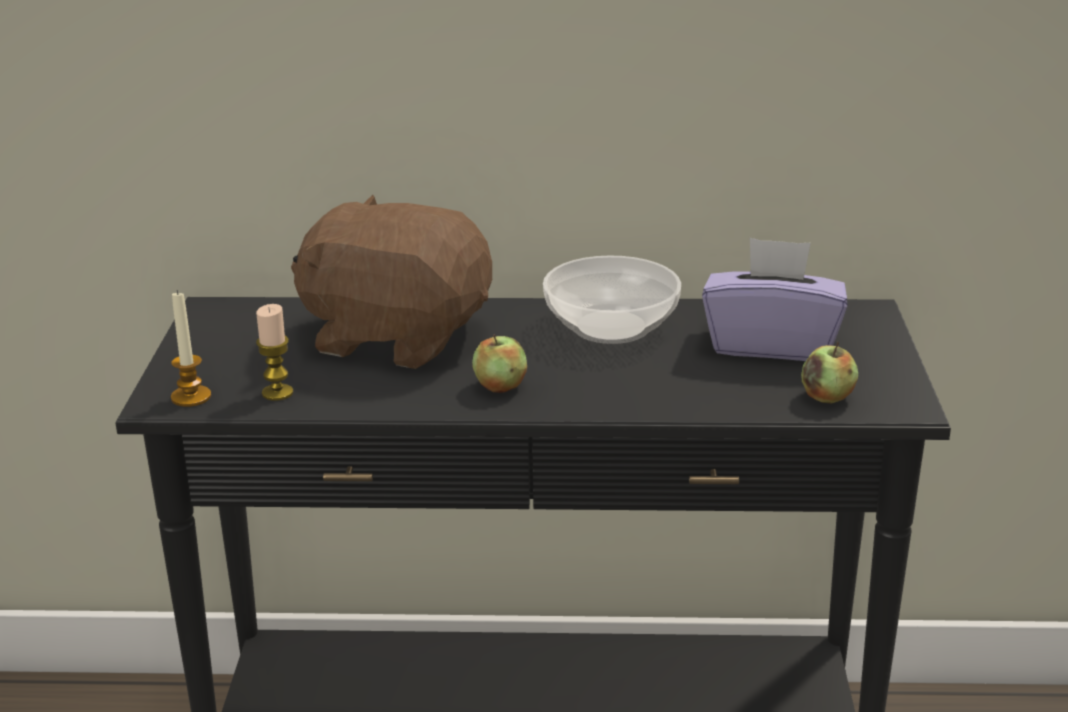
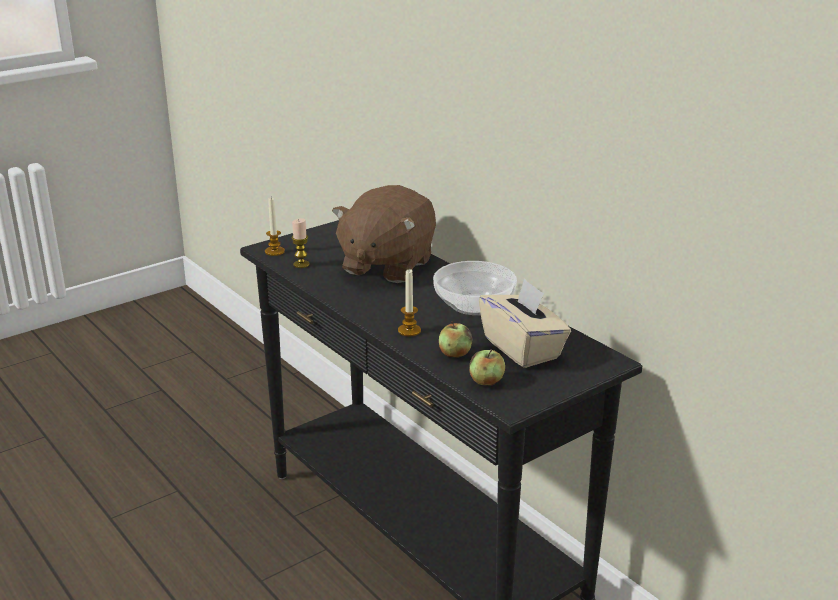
camera: 50 degrees right, 0 degrees up
(396, 337) = (386, 265): brown plush toy -> brown plush toy turned 135 degrees counterclockwise
(500, 386) = (375, 303): apple -> apple (455, 353)
(619, 393) = (409, 331): none -> candle
(772, 344) = (522, 348): purple tissue box -> beige tissue box

